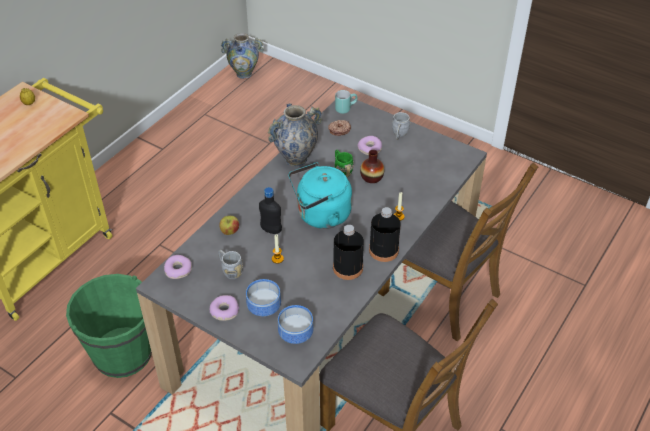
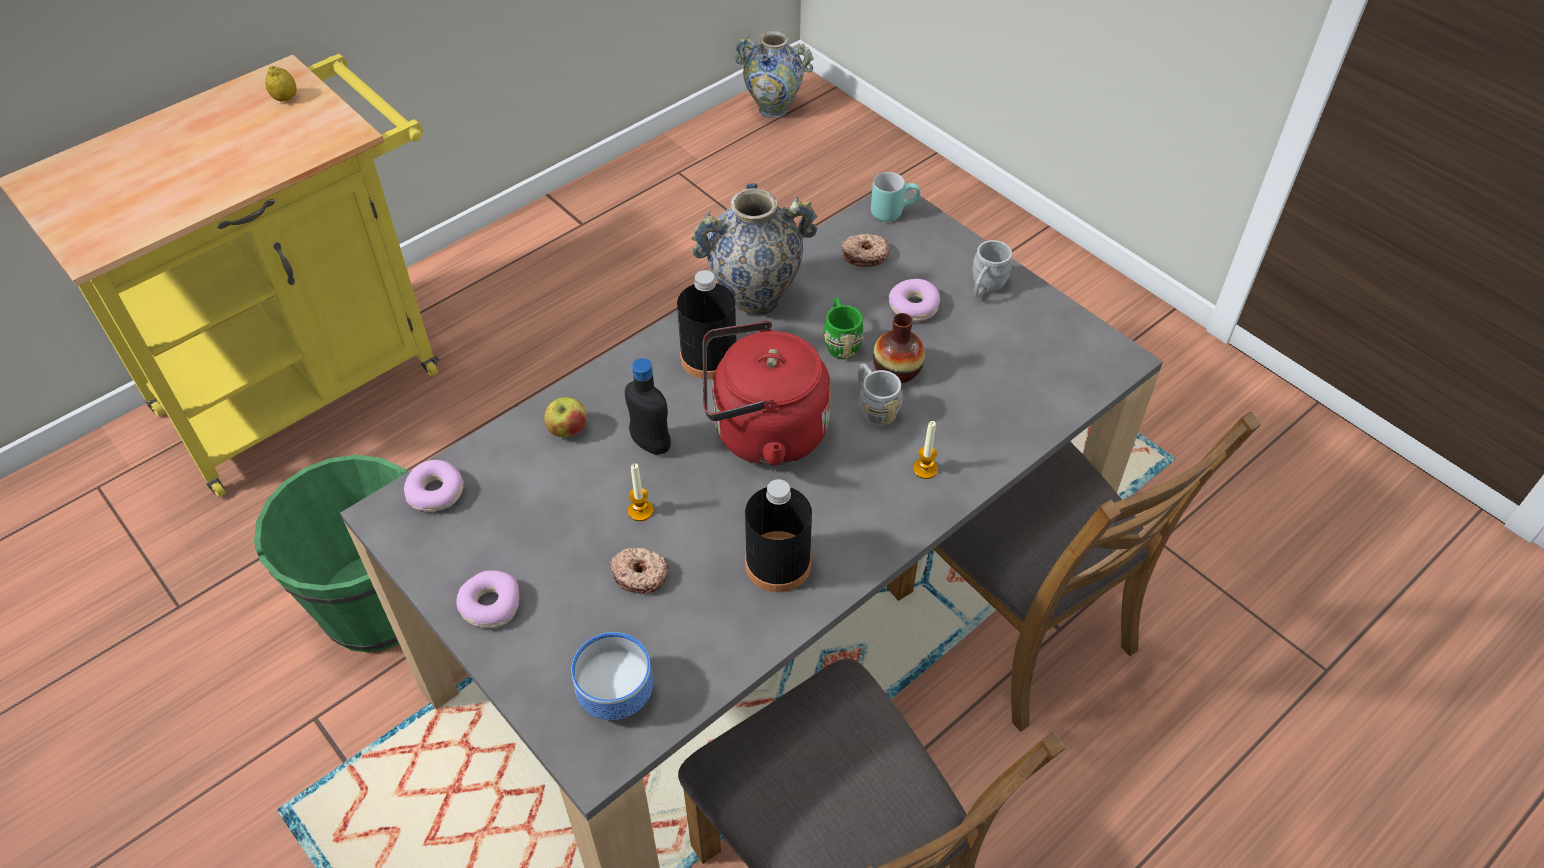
camera: 15 degrees right, 5 degrees up
(230, 270) = (536, 515): grey mug -> grey mug (874, 407)
(265, 306) = (576, 614): bowl -> none
(287, 285) = (640, 574): none -> donut
(320, 215) = (762, 433): turquoise kettle -> red kettle
(383, 250) = (867, 540): black bottle -> black bottle (709, 357)

